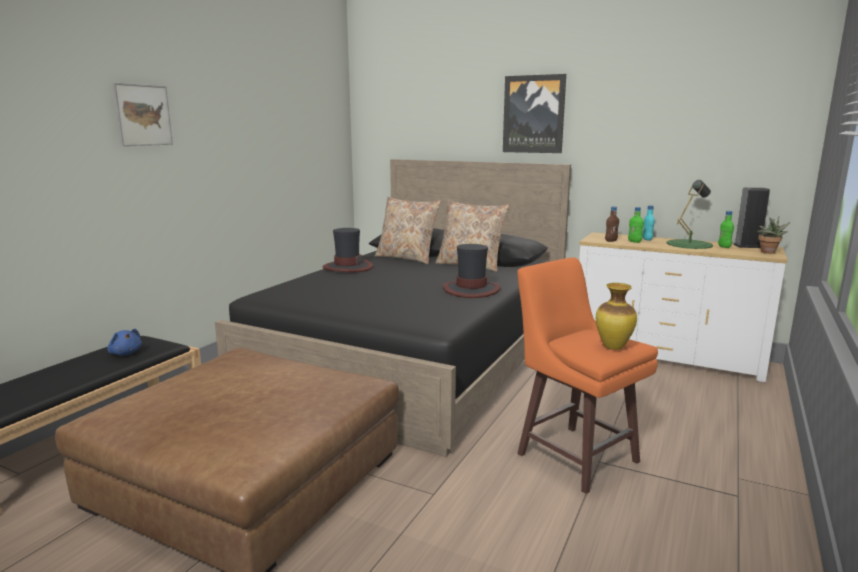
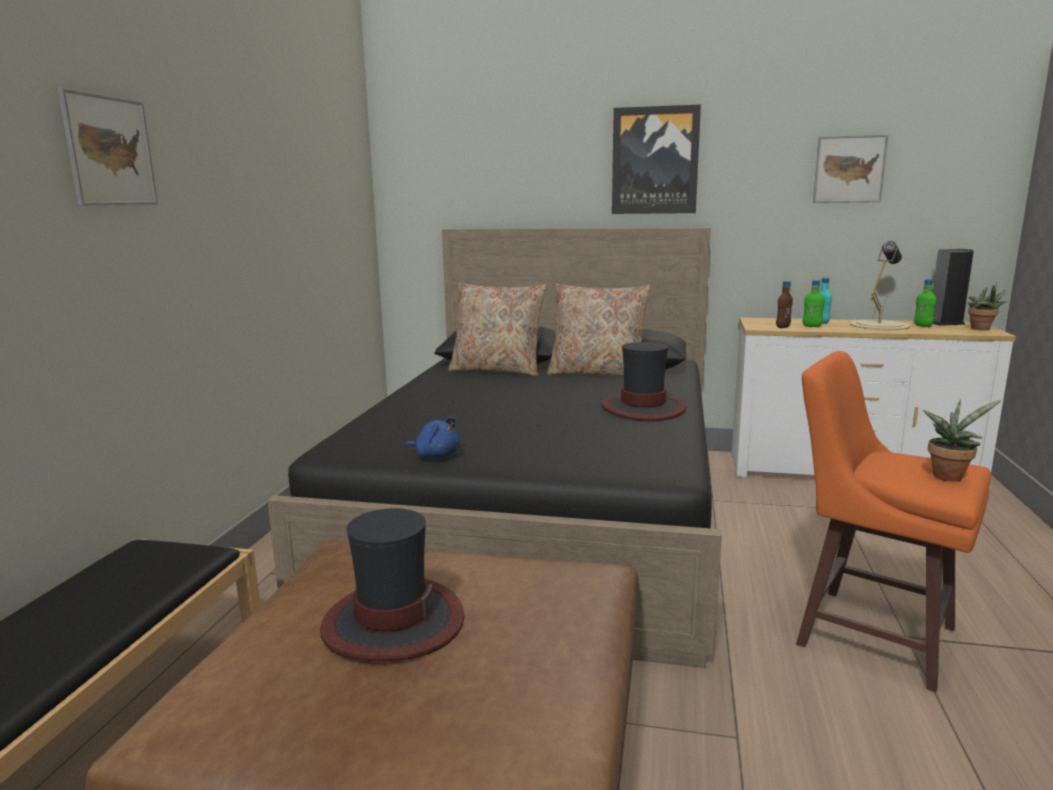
camera: 15 degrees left, 0 degrees up
(125, 353) = (131, 579): blue plush toy -> blue plush toy (435, 455)
(347, 267) = (426, 390): hat -> hat (392, 622)
(612, 347) = (949, 475): vase -> potted plant
(676, 123) = (849, 169): none -> picture
(689, 244) = (879, 325): green table lamp -> beige table lamp

